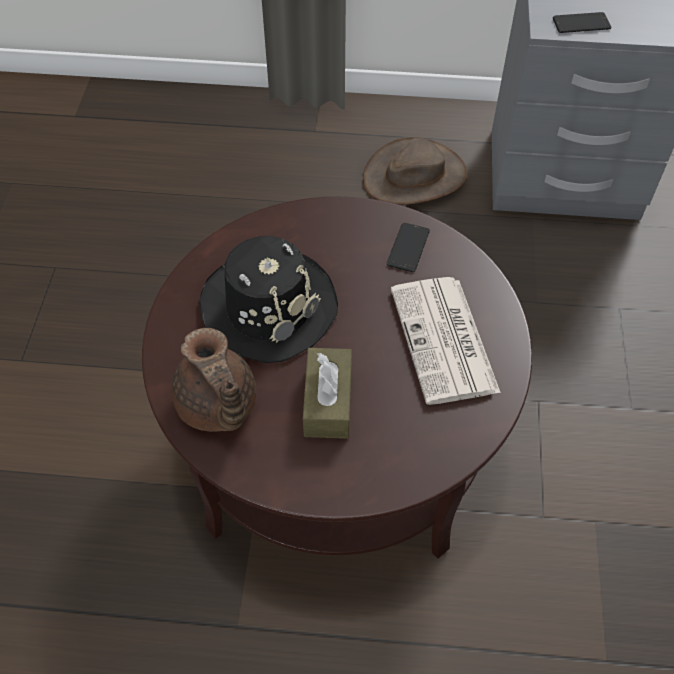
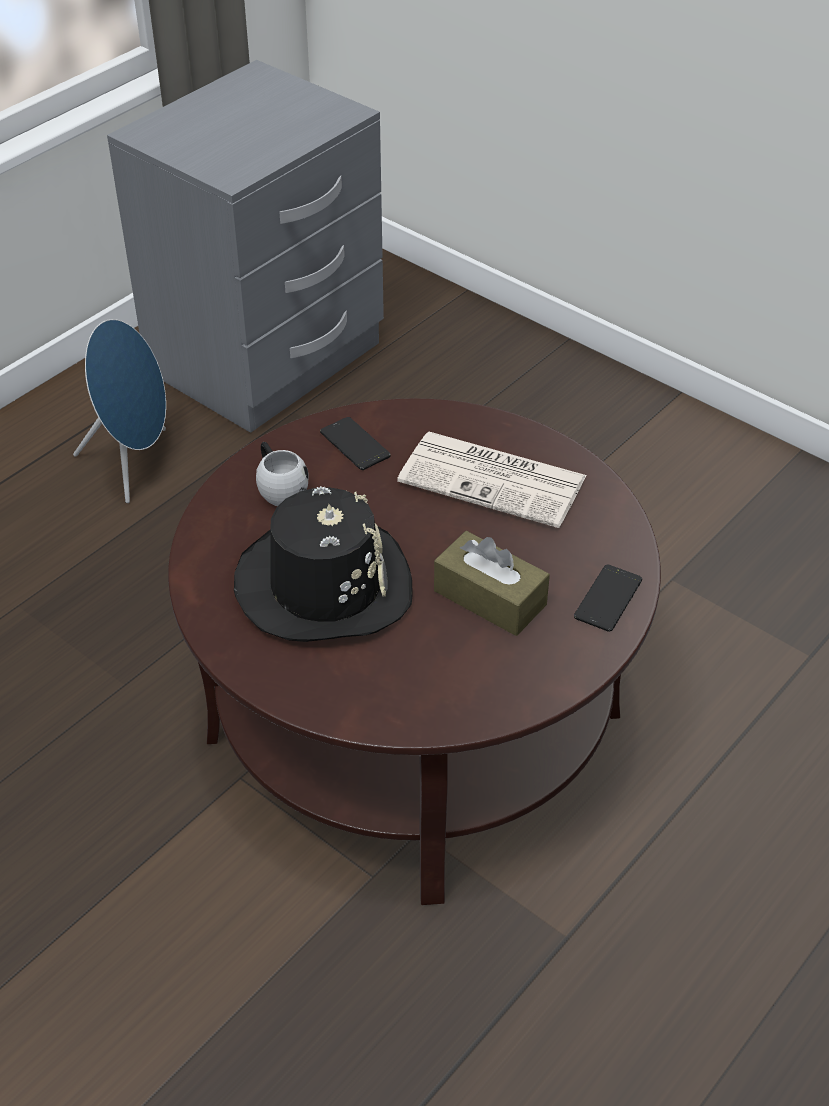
camera: 55 degrees left, 10 degrees down
(217, 407) = (418, 687): brown teapot -> none
(333, 235) = (279, 488): none -> white mug
(415, 176) = (134, 463): brown hat -> blue speaker
(581, 23) = (252, 158): phone -> phone (608, 598)

